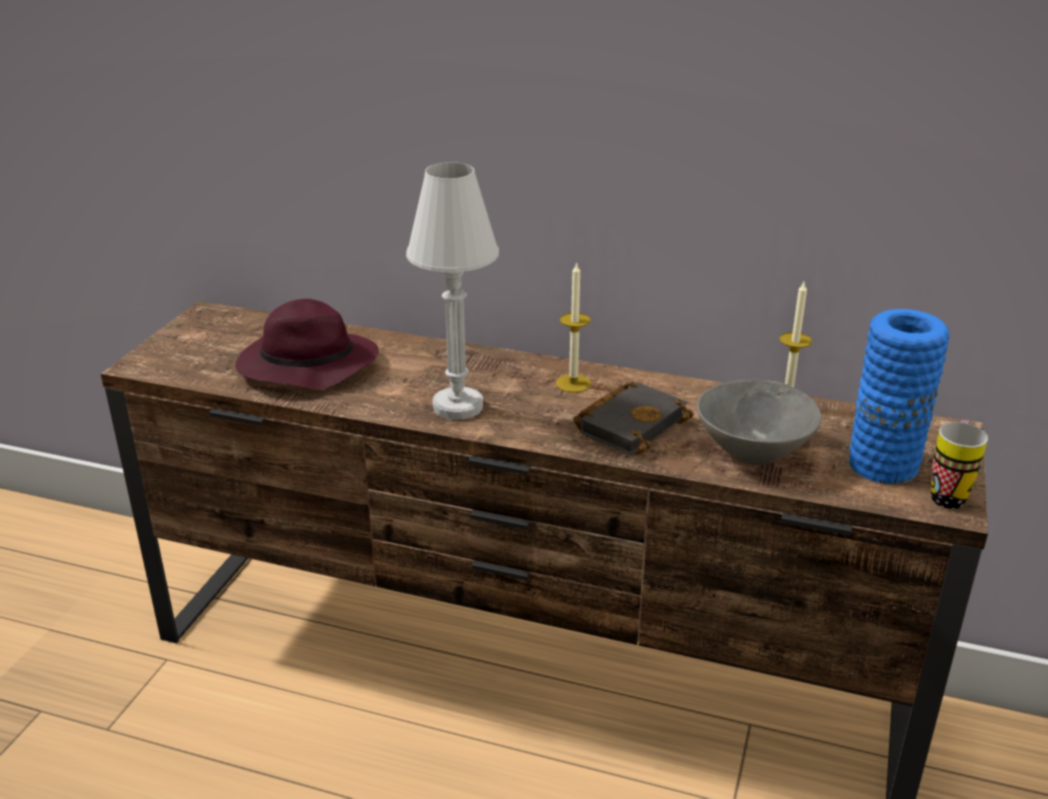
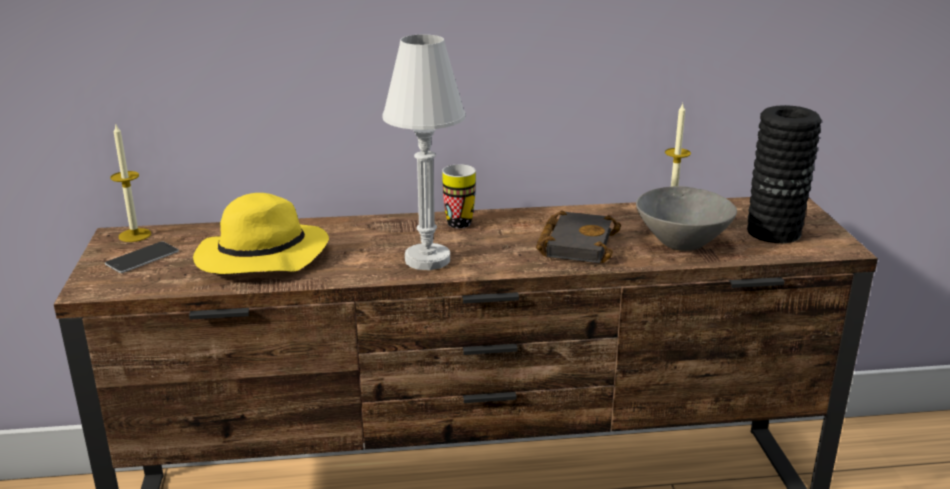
camera: 25 degrees left, 5 degrees down
(207, 342) = (142, 257): none -> phone
(305, 367) = (261, 258): purple hat -> yellow hat
(573, 383) = (503, 225): candle -> candle (135, 235)
(882, 465) = (773, 232): blue vase -> black vase
(948, 493) = (831, 240): mug -> mug (459, 220)

